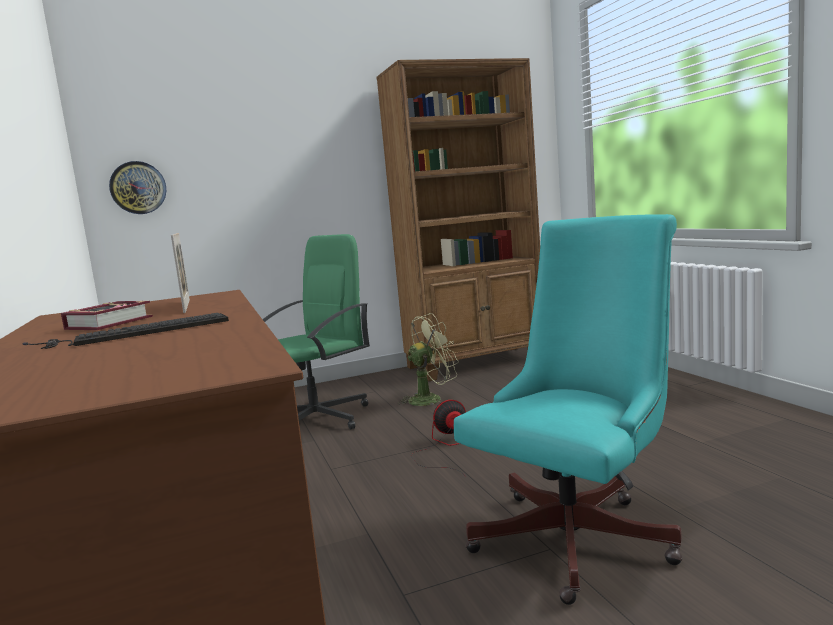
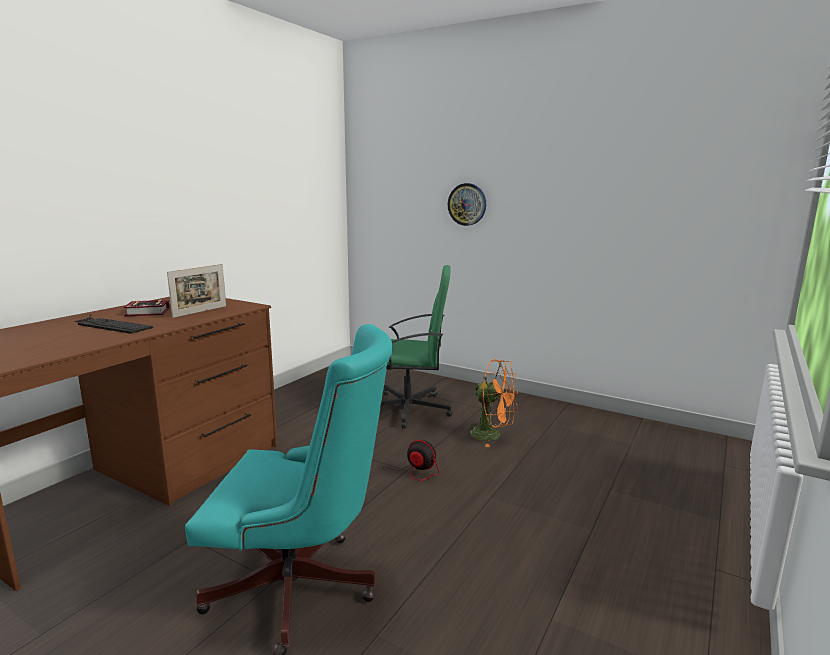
camera: 50 degrees right, 5 degrees up
(138, 188) = (376, 203): wall clock -> wall clock (467, 204)
(431, 399) = (492, 435): green fan -> orange fan
(476, 363) = (602, 424): brown bookcase -> none

